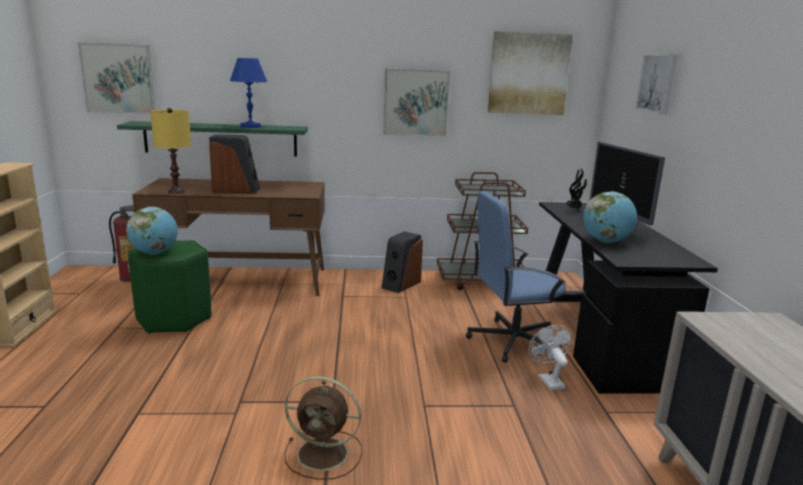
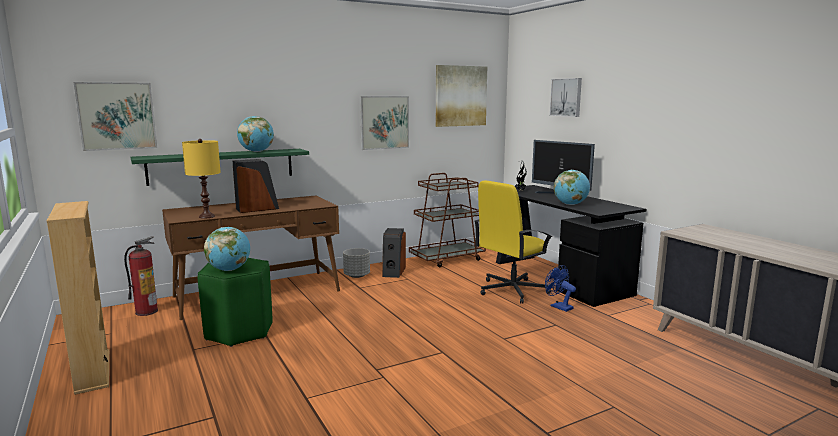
camera: 25 degrees left, 5 degrees down
(250, 126) = (256, 152): blue table lamp -> globe
(325, 454) = (478, 381): brown fan -> none
(356, 281) = (356, 275): none -> grey planter
(512, 341) = (511, 290): blue office chair -> yellow office chair
(548, 380) = (558, 306): white fan -> blue fan

